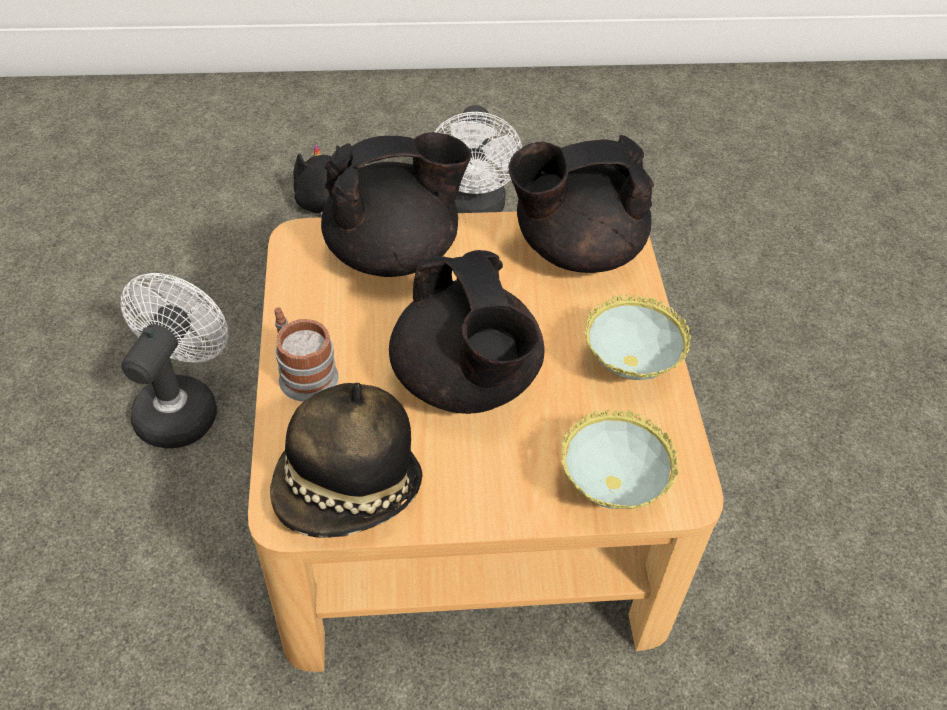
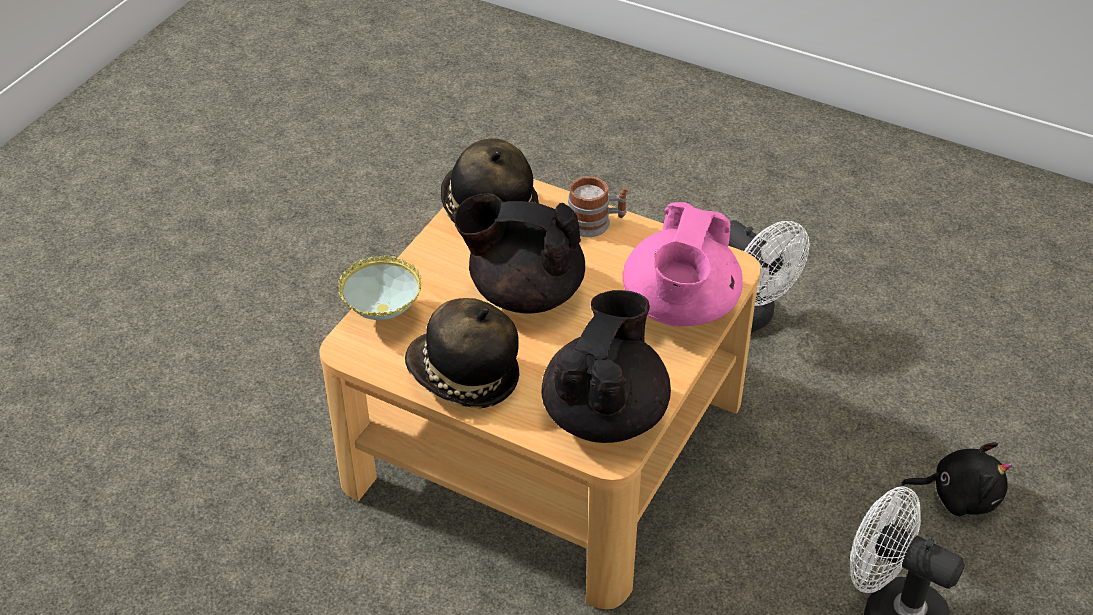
camera: 125 degrees right, 5 degrees down
(394, 253) = (680, 308): black teapot -> pink teapot
(629, 369) = (463, 377): bowl -> hat

